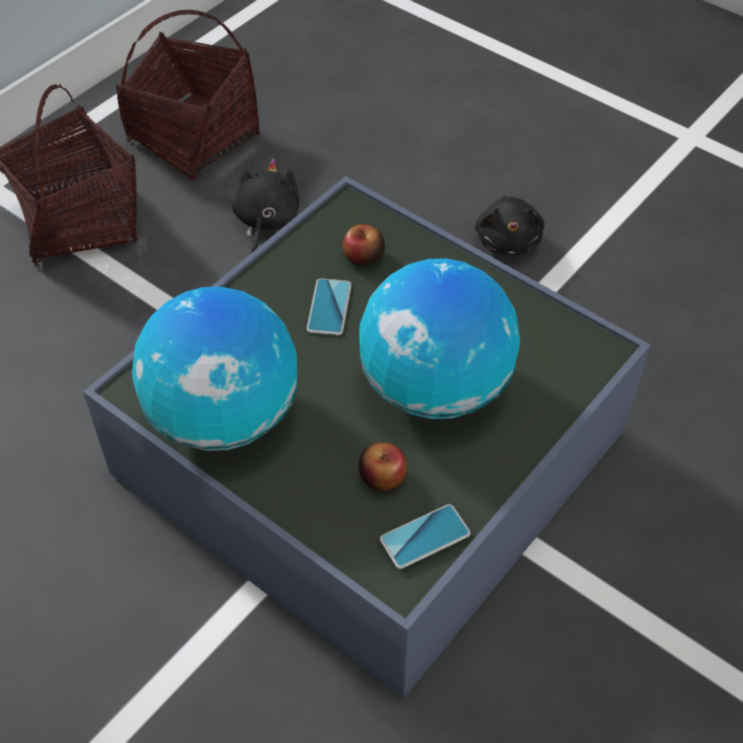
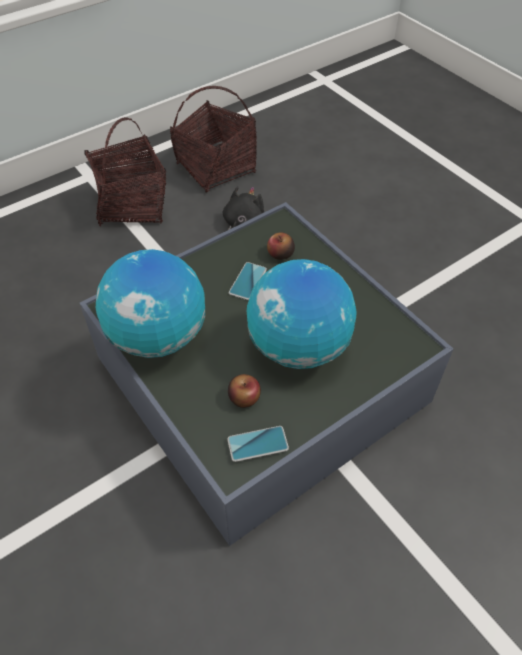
camera: 15 degrees right, 0 degrees up
(508, 240) = (390, 264): black plush toy -> none

